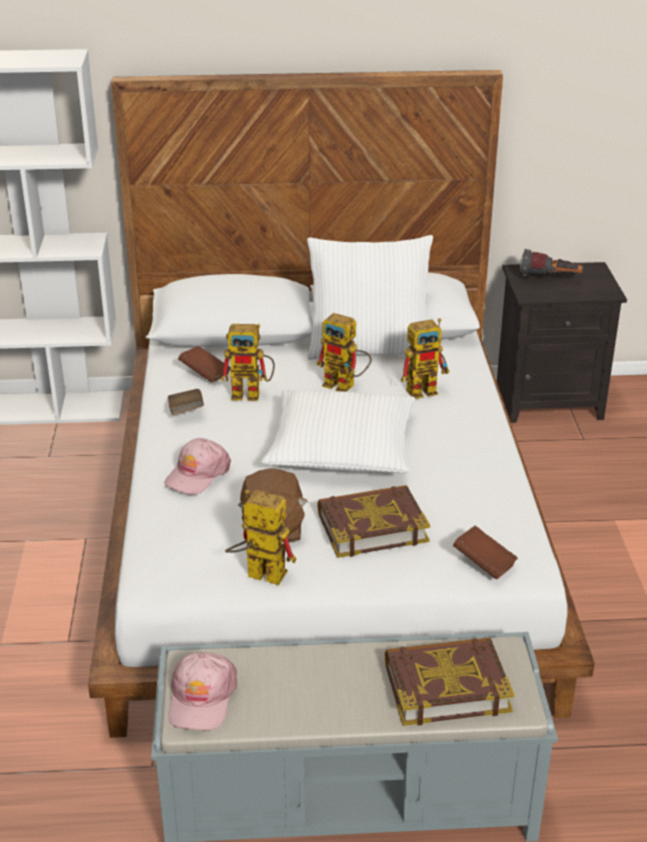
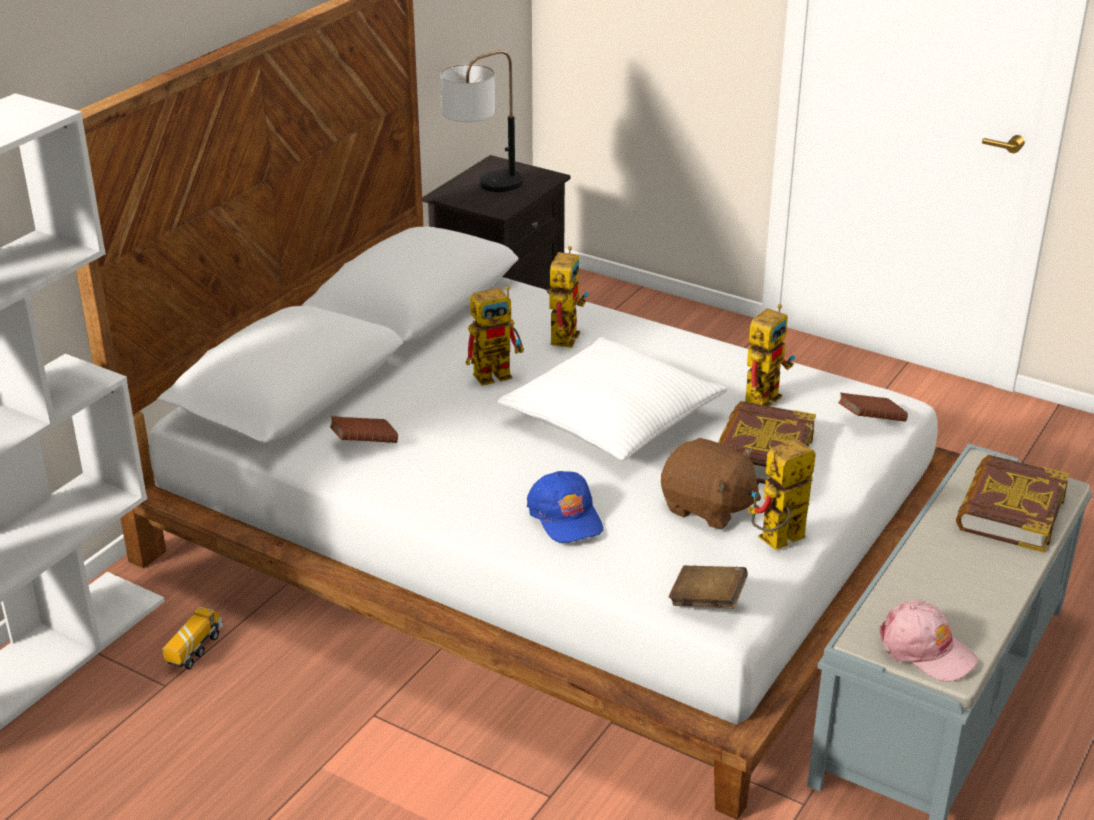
camera: 55 degrees left, 0 degrees up
(88, 450) = (195, 649): none -> toy truck
(186, 412) = (427, 483): brown book -> brown book (707, 601)
(197, 474) = (566, 516): pink cap -> blue cap
(252, 393) = (445, 429): toy robot -> toy robot (764, 394)
(368, 349) = (444, 333): white pillow -> none
(549, 278) = (483, 189): flashlight -> table lamp

